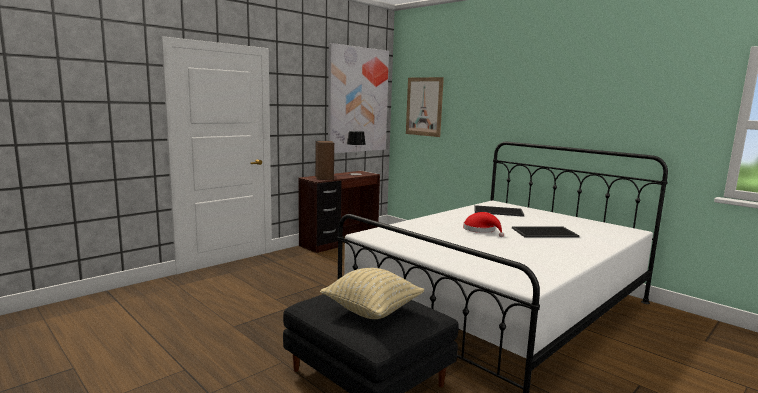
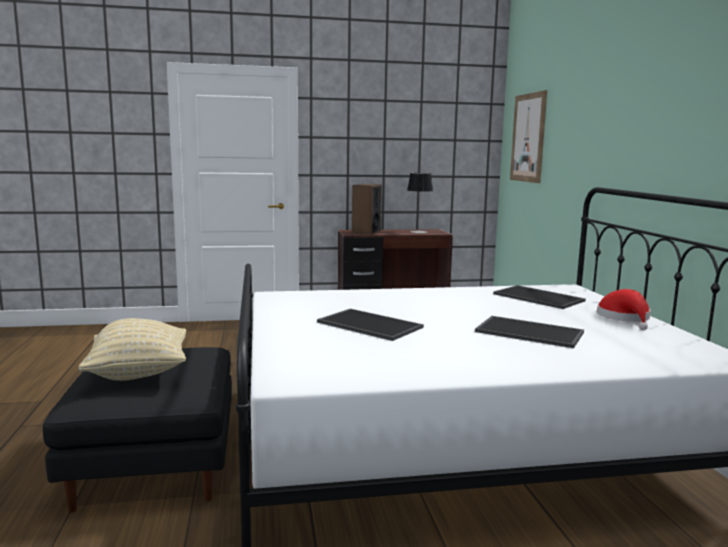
camera: 35 degrees right, 0 degrees up
(358, 100) = (439, 131): picture -> none
(471, 244) = (367, 325): none -> tray
(481, 230) = (434, 314): red hat -> red hat (625, 318)

